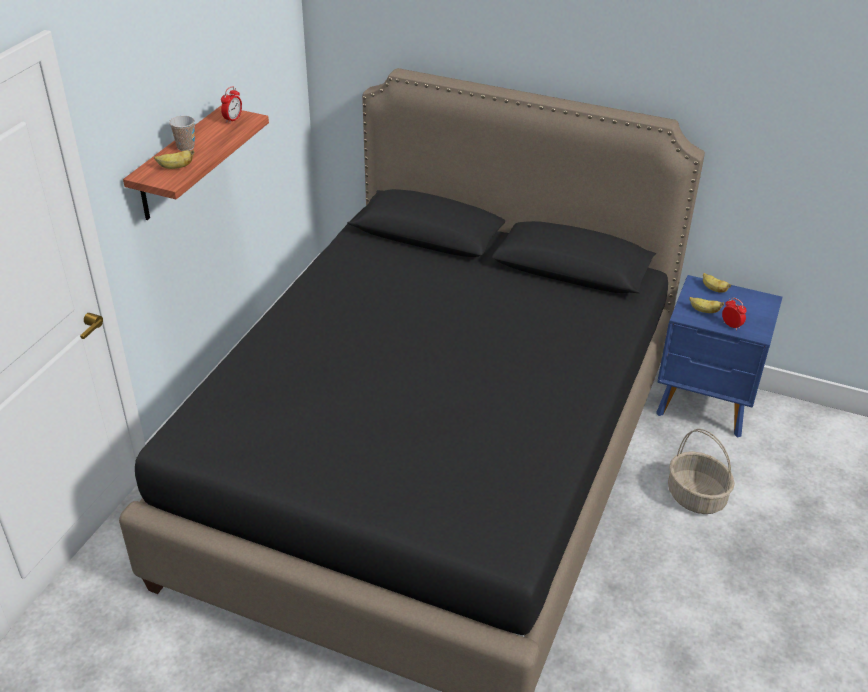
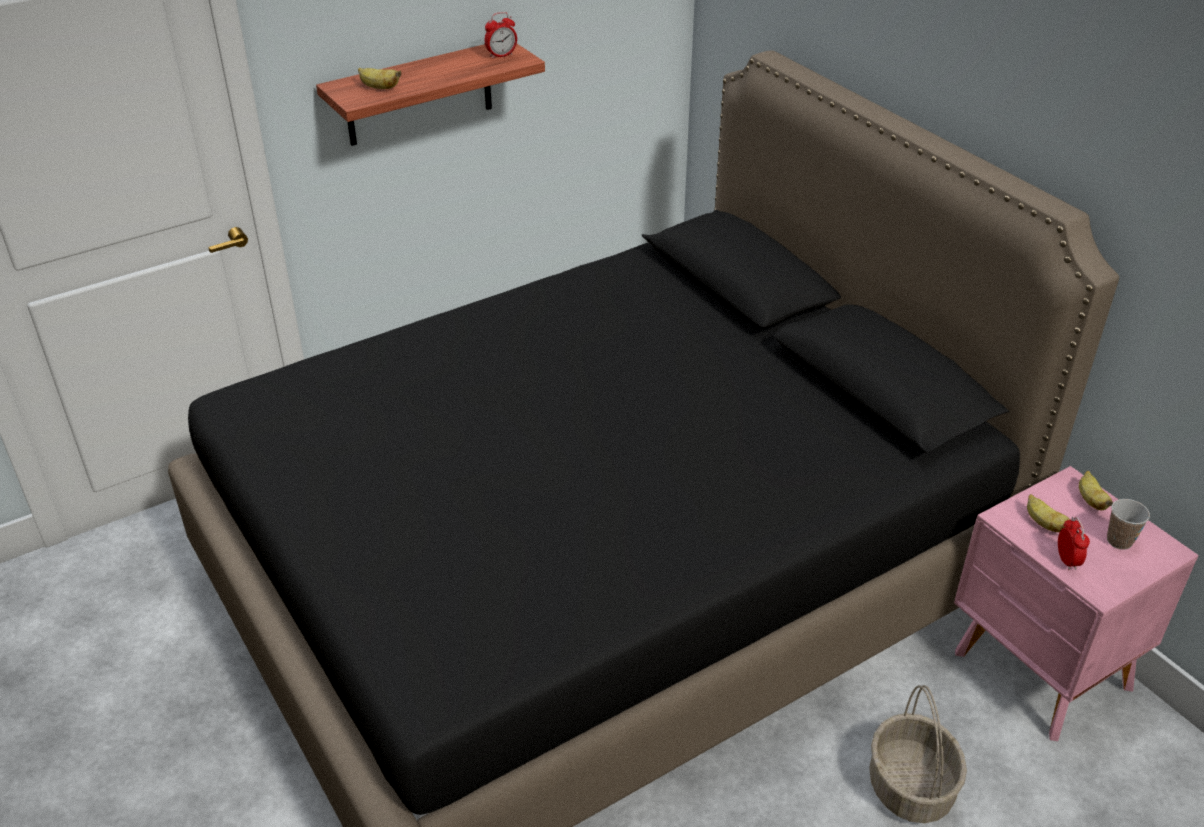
camera: 35 degrees right, 0 degrees up
(185, 147) = (416, 70): cup -> cup (1119, 541)
(705, 405) = (1041, 673): blue nightstand -> pink nightstand

